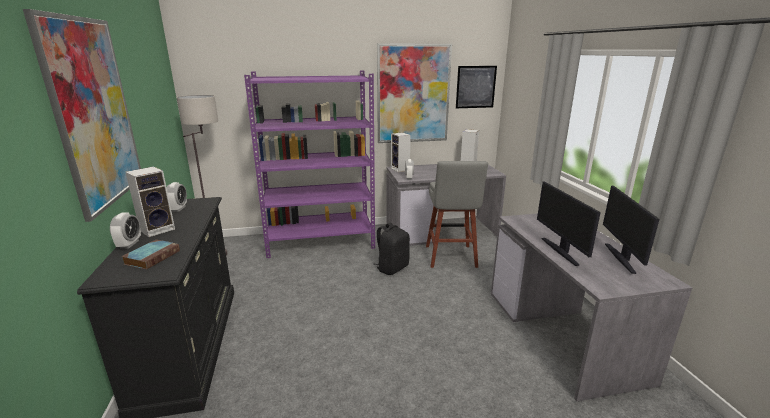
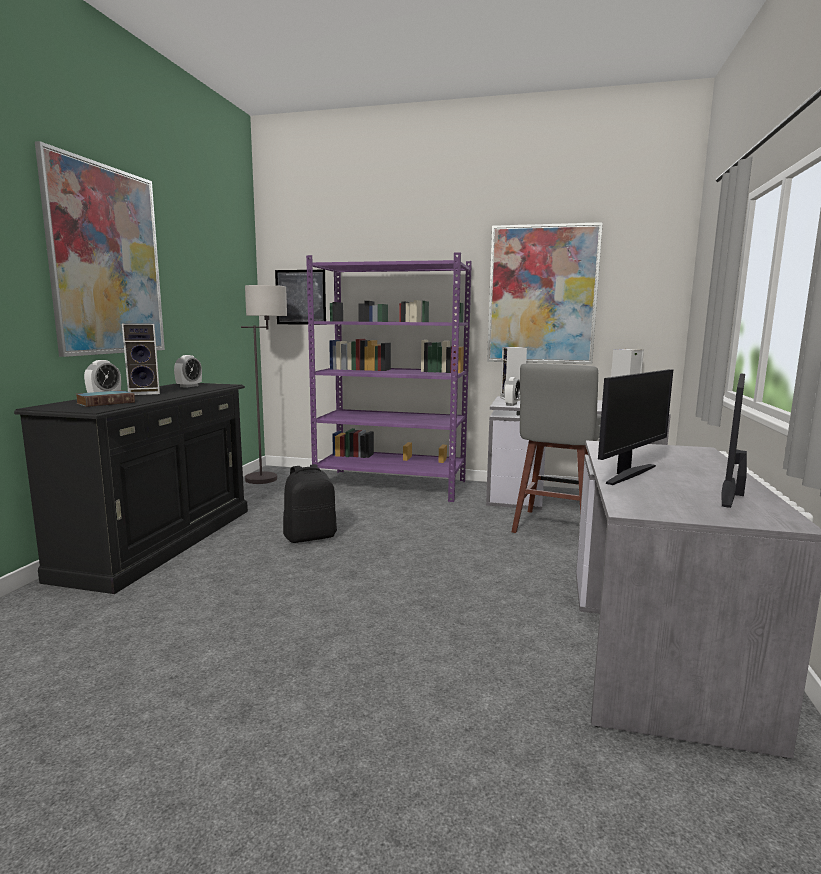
camera: 25 degrees right, 10 degrees down
(392, 268) = (455, 523): black backpack -> black backpack (310, 537)
(475, 87) = (643, 286): picture -> picture (300, 297)
(560, 251) = (628, 474): monitor -> monitor turned 150 degrees counterclockwise

